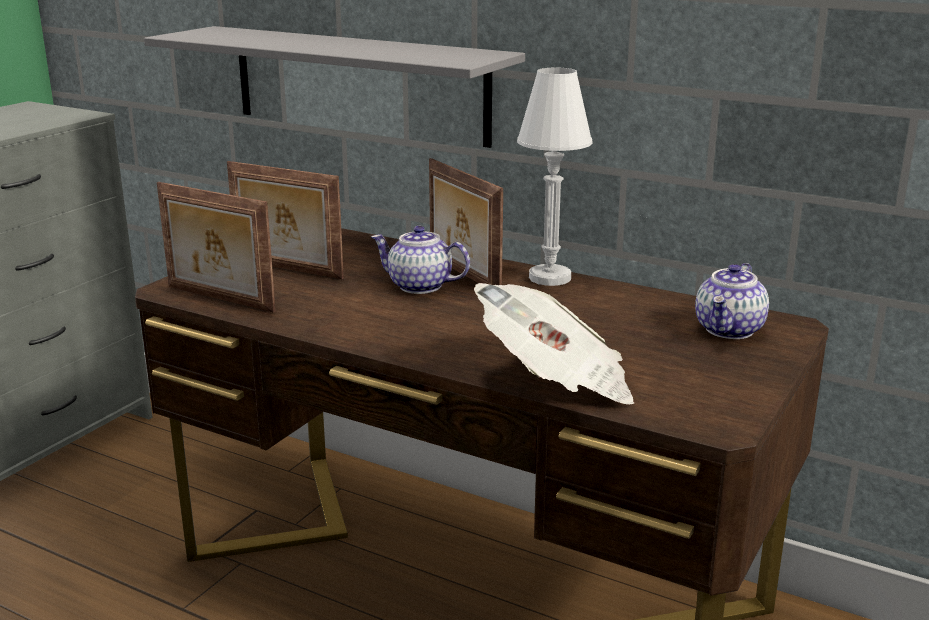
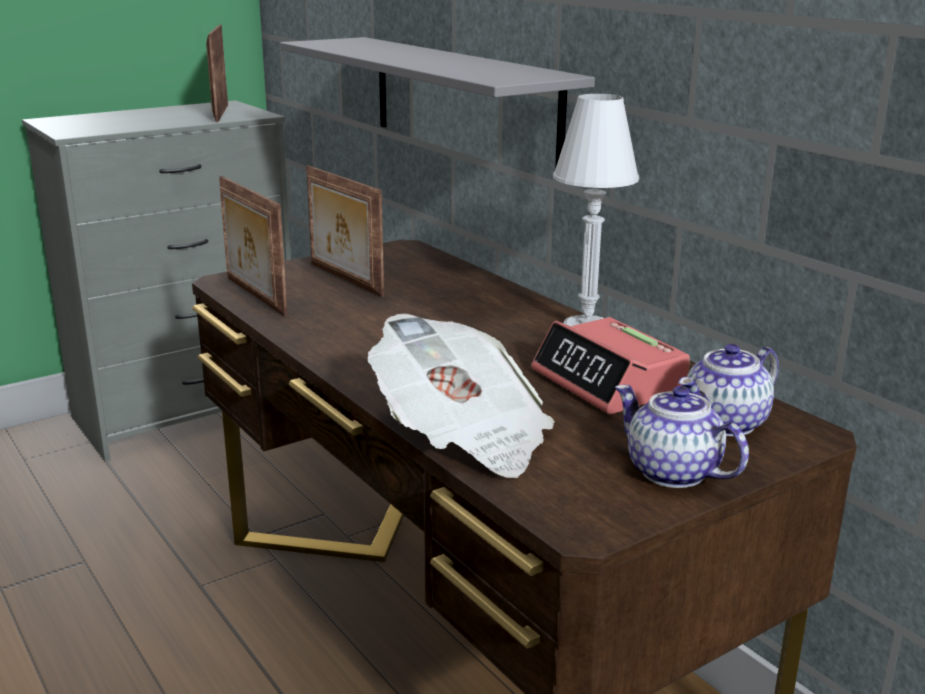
camera: 25 degrees right, 0 degrees up
(419, 286) = (444, 316): teapot -> teapot (671, 472)
(462, 274) = (500, 312): picture frame -> picture frame (220, 113)
(614, 316) = (608, 382): none -> alarm clock

